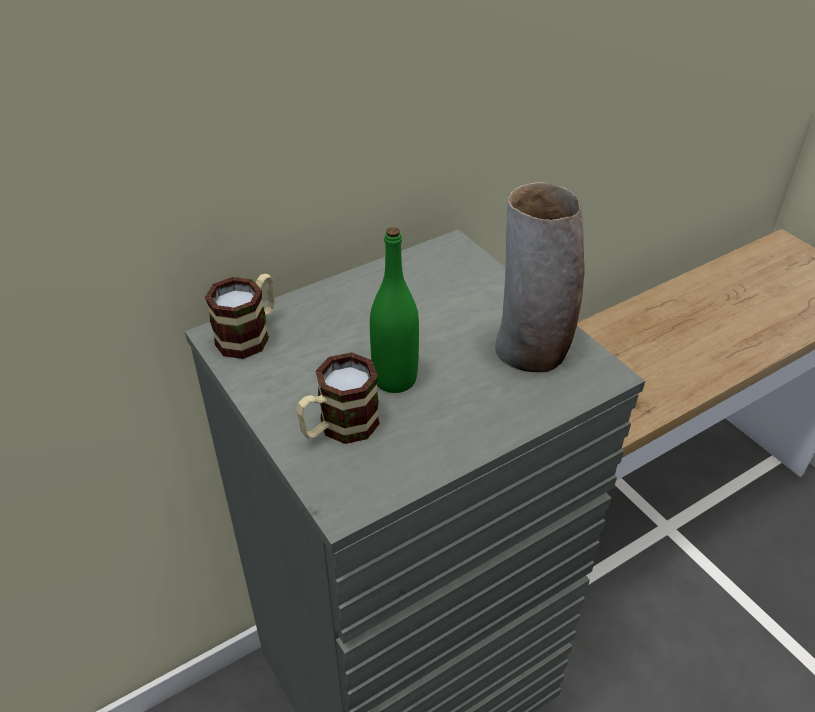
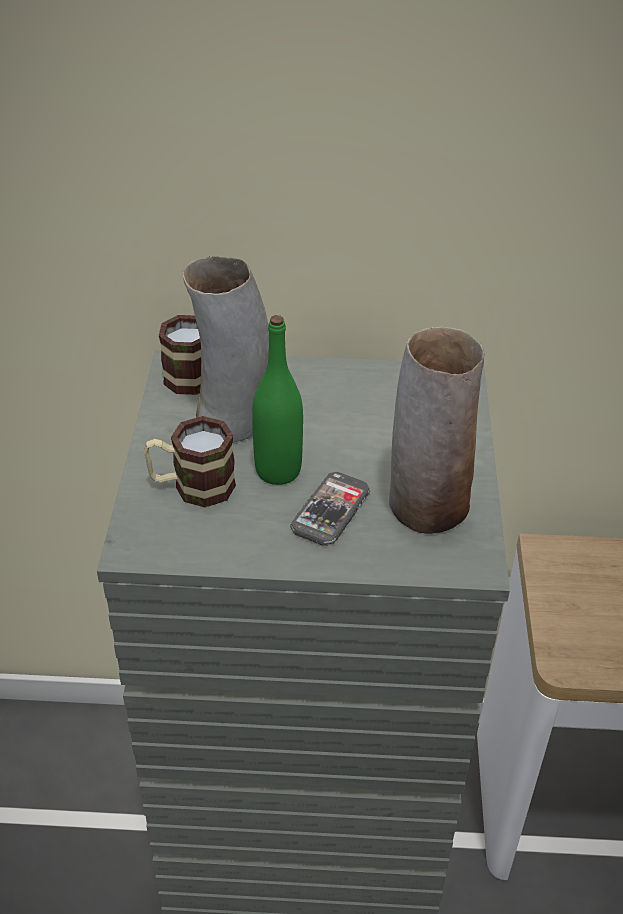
camera: 35 degrees right, 0 degrees up
(314, 356) = (233, 419): none -> vase
(467, 389) = (330, 511): none -> phone

